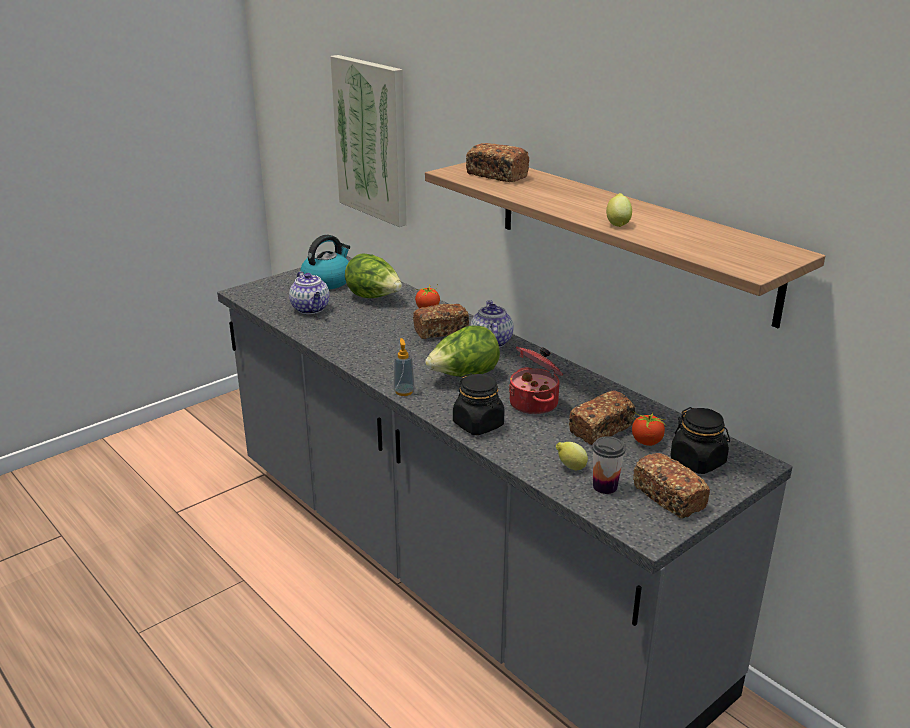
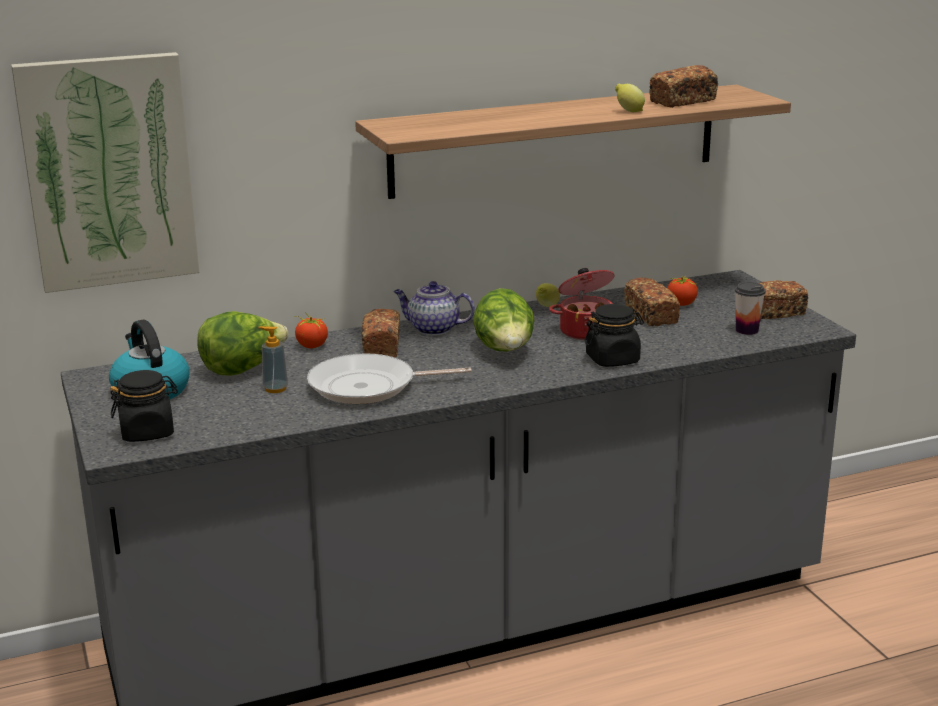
camera: 70 degrees left, 5 degrees down
(311, 309) = (236, 409): teapot -> none
(367, 340) = (369, 387): none -> frying pan
(404, 391) = (518, 383): soap dispenser -> soap dispenser (275, 389)
(496, 175) = (437, 124): bread -> bread (682, 101)
(570, 467) = (710, 337): lemon -> lemon (546, 307)
(698, 462) = (722, 294): black jar -> black jar (147, 432)

